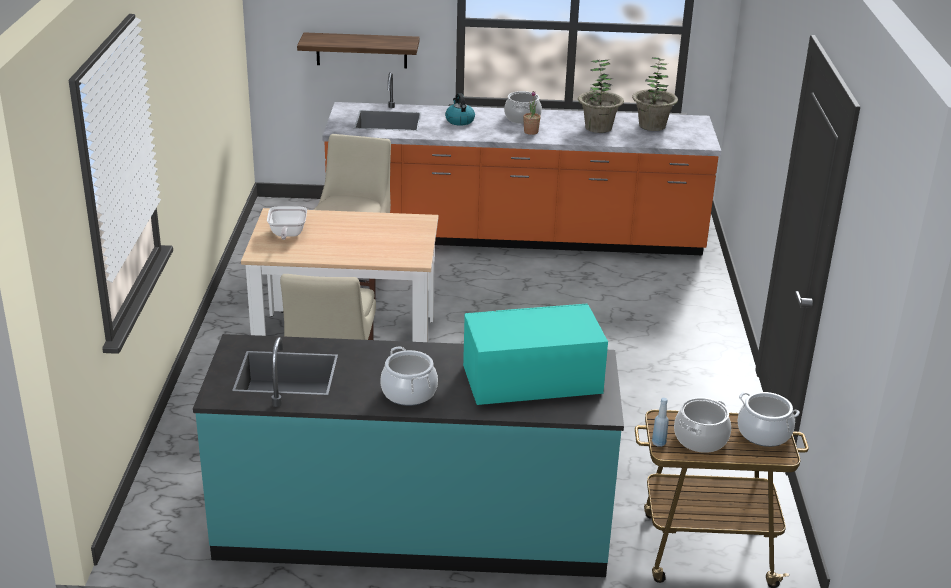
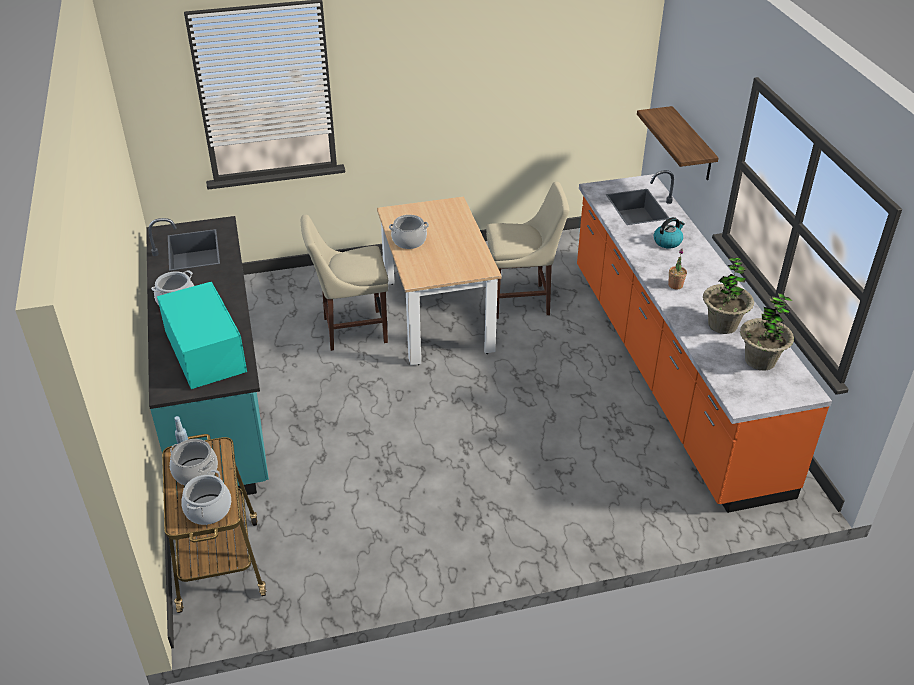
camera: 75 degrees right, 10 degrees up
(287, 235) = (425, 216): frying pan -> none
(522, 118) = (705, 275): cooking pot -> cooking pot (409, 241)

